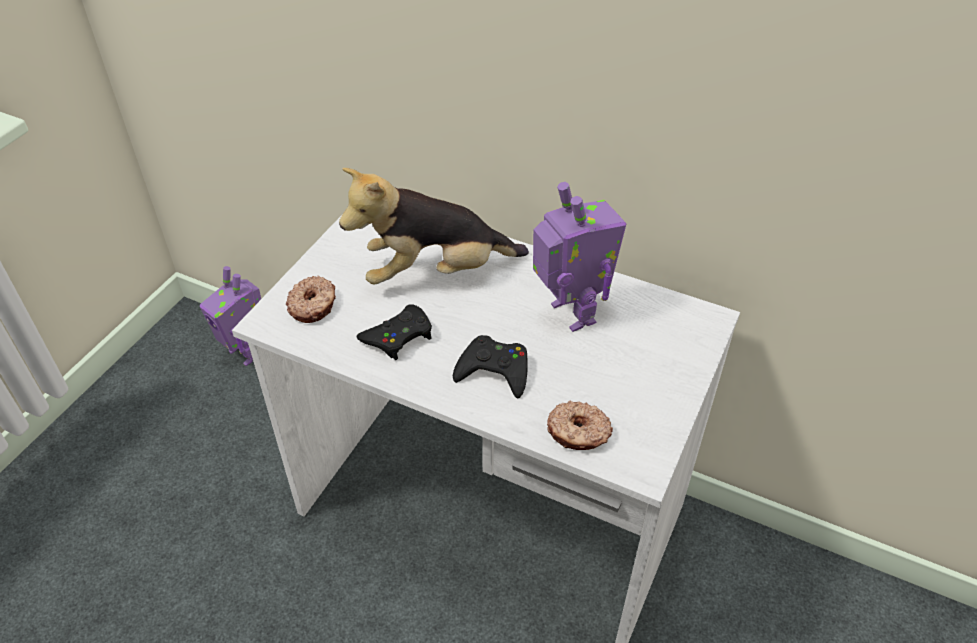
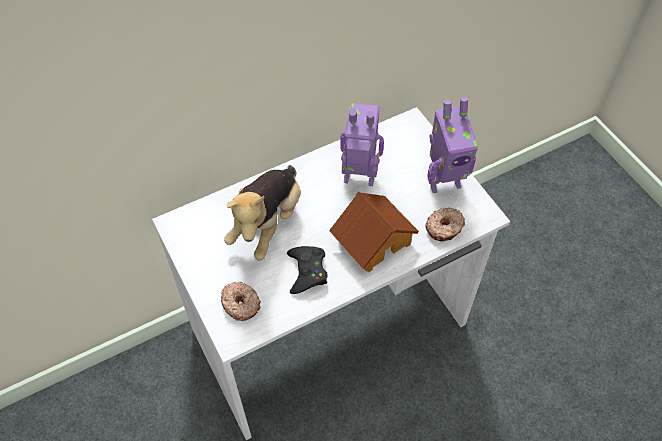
camera: 55 degrees left, 10 degrees up
(246, 352) = (75, 404): toy robot -> toy robot (443, 181)
(494, 371) = (373, 239): black game controller -> toy house

